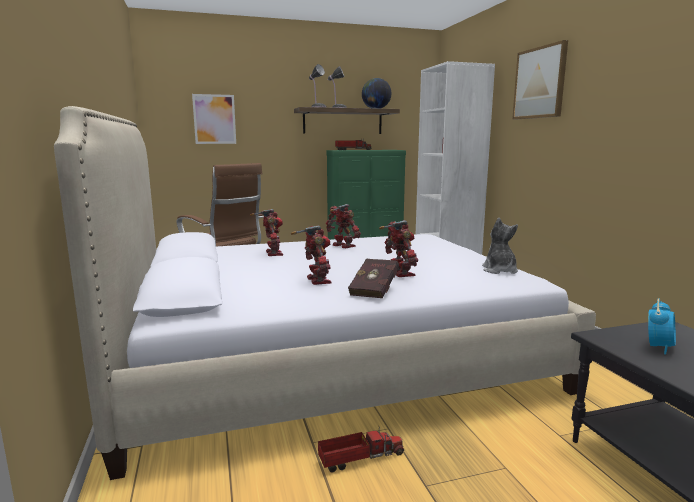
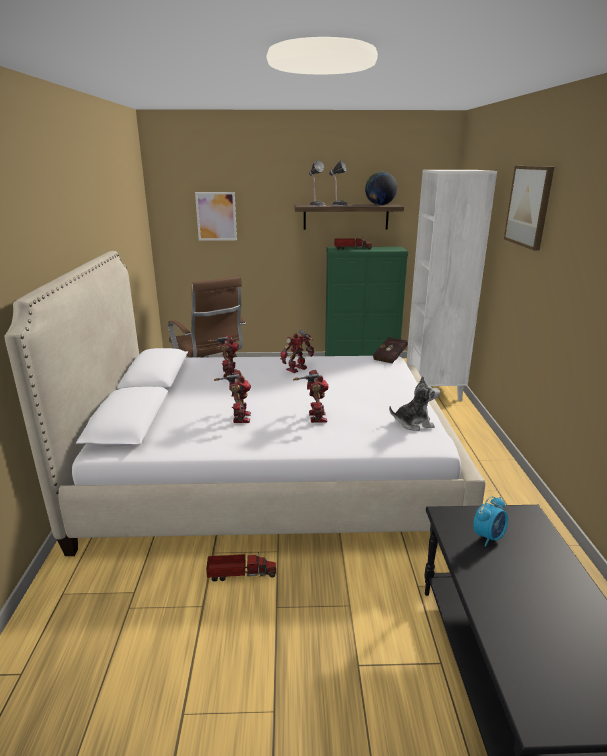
camera: 15 degrees right, 10 degrees up
(342, 246) = (297, 369): toy robot -> toy robot turned 105 degrees counterclockwise
(375, 291) = (279, 437): red book -> red book (391, 358)
(499, 270) = (413, 423): plush toy -> plush toy turned 75 degrees clockwise

